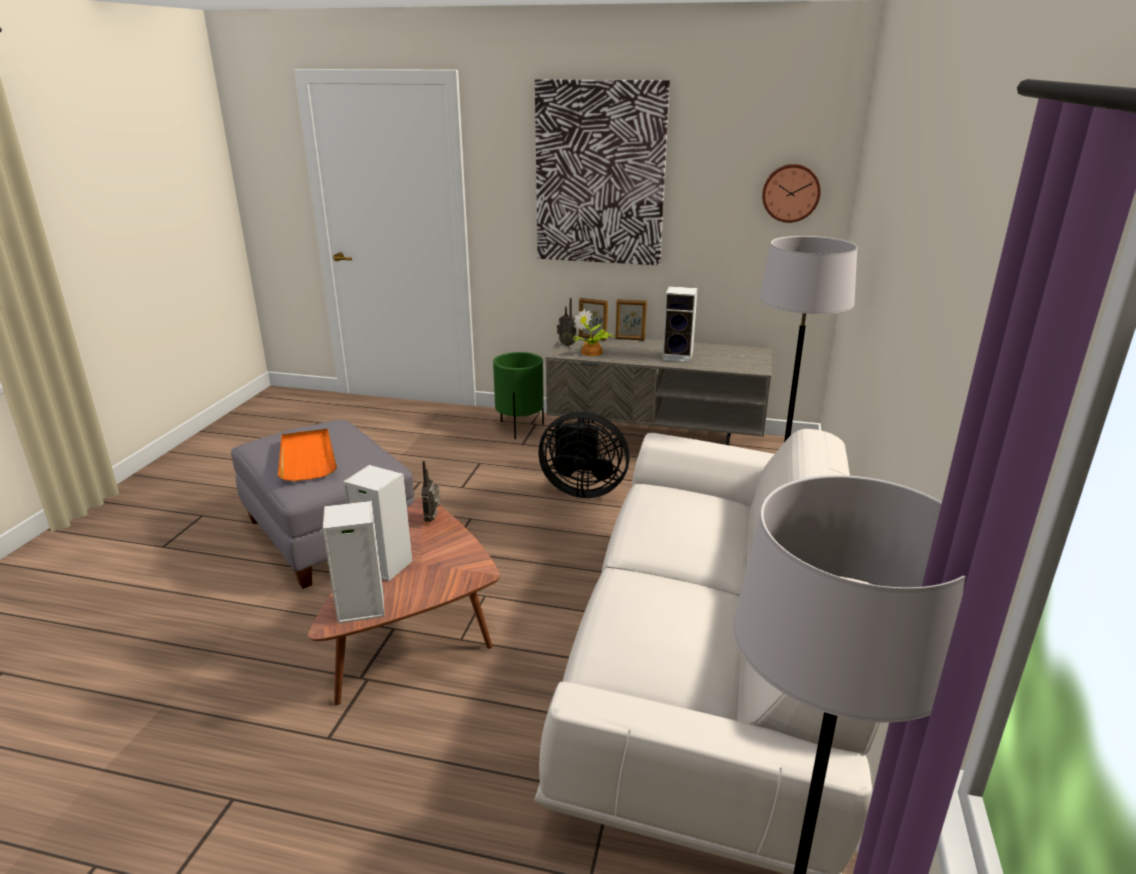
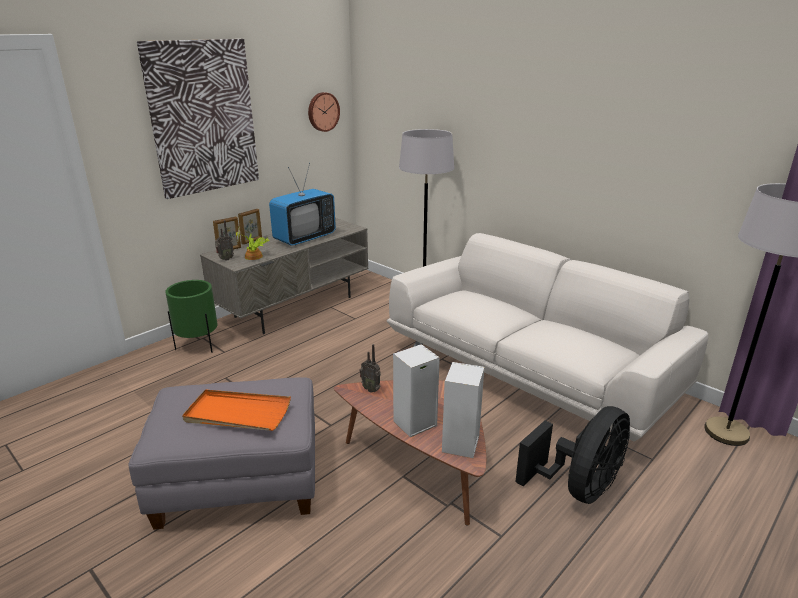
camera: 60 degrees left, 0 degrees up
(582, 489) = (317, 350): black fan -> black fan (578, 488)
(679, 356) = (304, 238): speaker -> television

